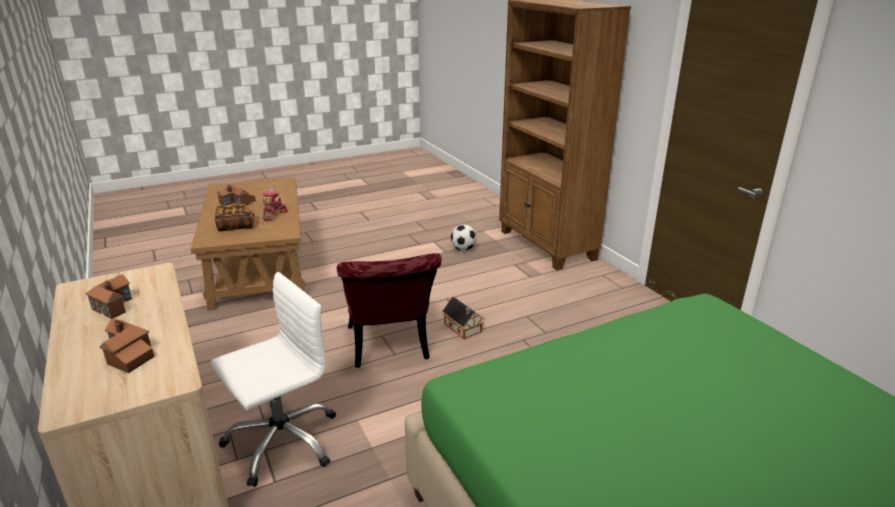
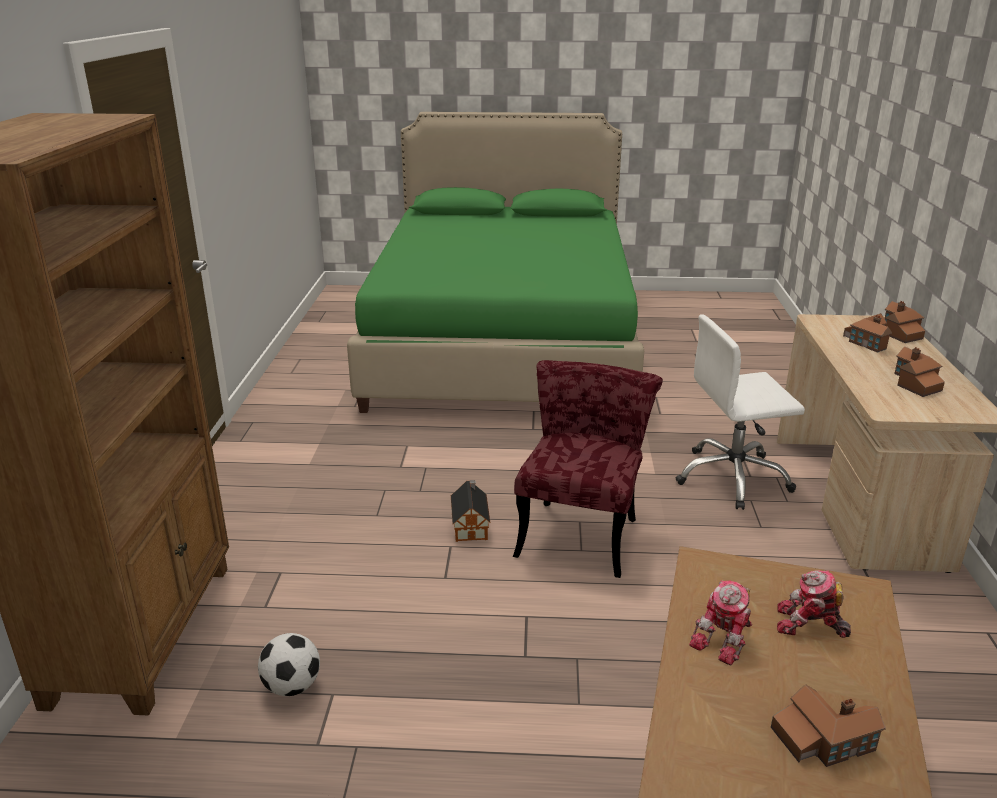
camera: 150 degrees left, 0 degrees up
(73, 385) = (899, 332): none -> toy house
(236, 225) = (809, 625): book -> toy robot

